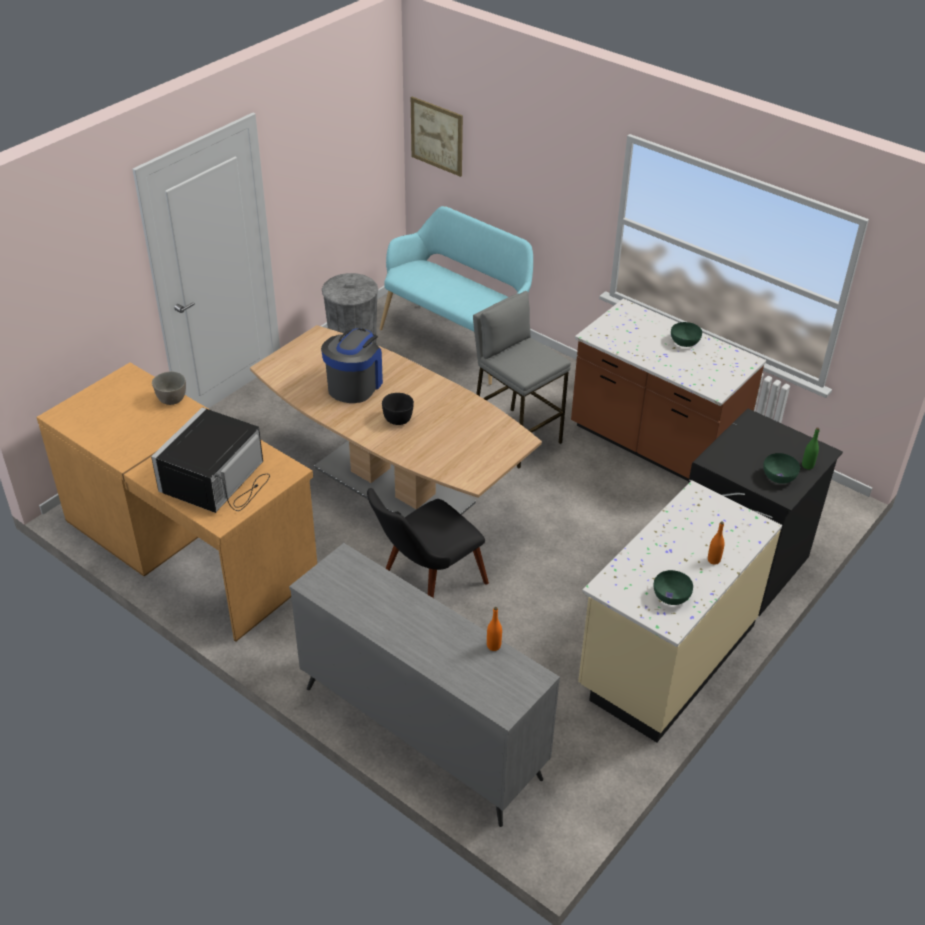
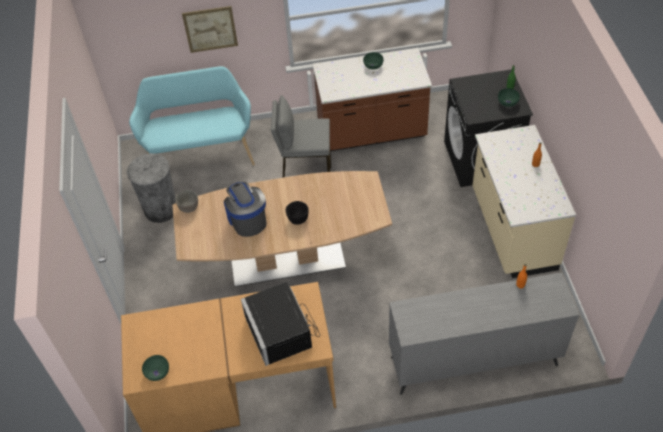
camera: 45 degrees left, 10 degrees up
(172, 399) = (183, 313): grey bowl -> grey bowl (189, 207)
(424, 583) = (374, 293): black chair -> none
(437, 136) = (120, 36): picture -> picture (210, 29)
(671, 596) = (545, 196): green bowl -> green bowl (157, 372)

